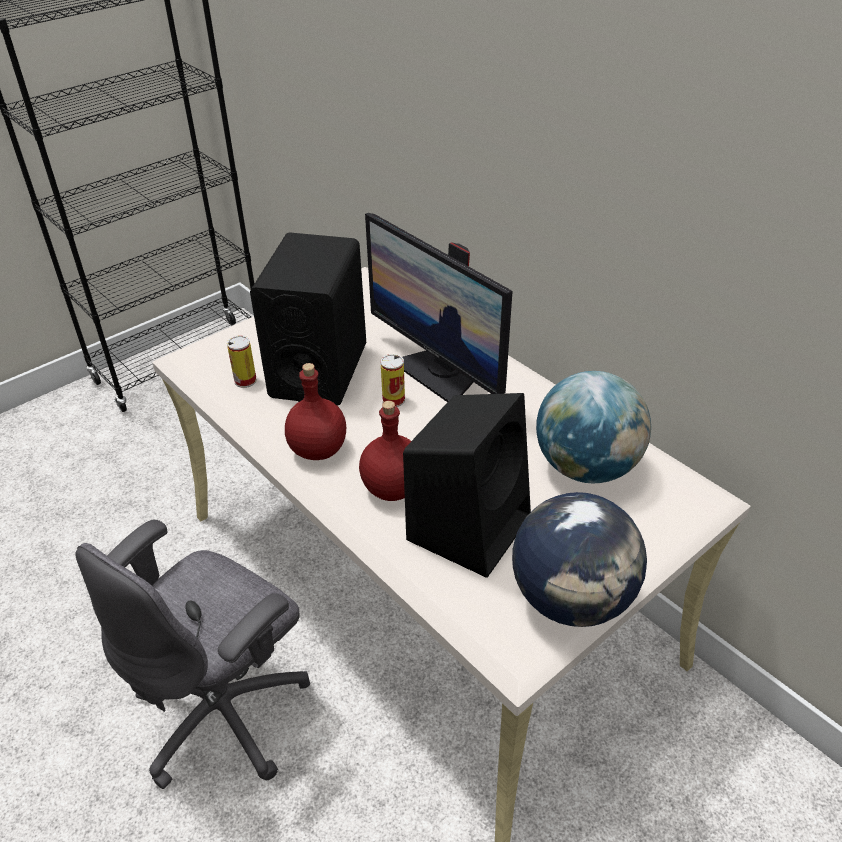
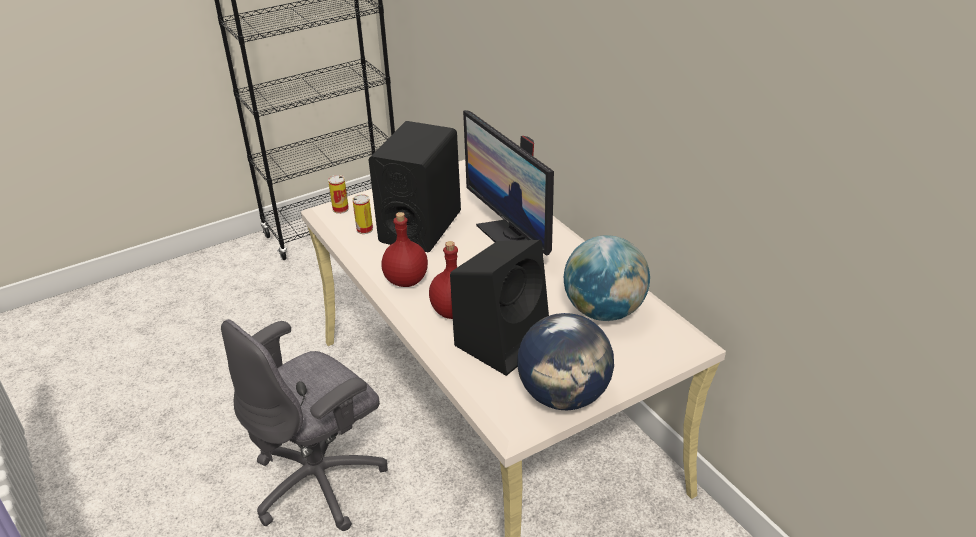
camera: 10 degrees right, 5 degrees down
(393, 400) = (471, 252): can -> can (340, 209)

